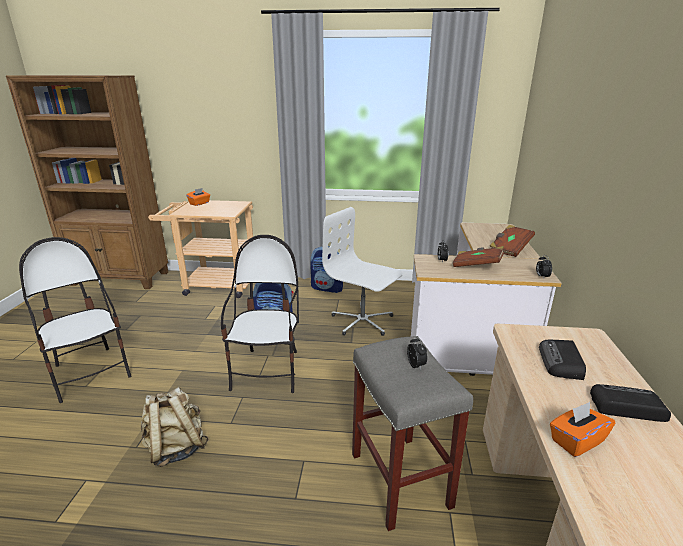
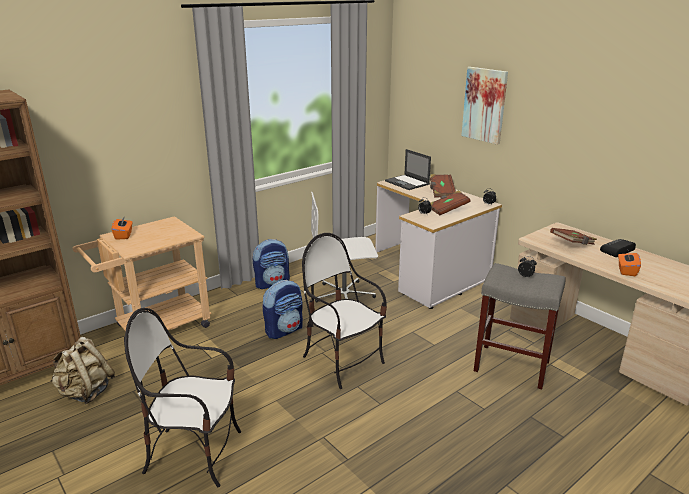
camera: 45 degrees left, 0 degrees up
(176, 448) = (375, 439): beige backpack -> beige backpack (86, 392)
(491, 231) = (407, 183): none -> laptop
(561, 363) = (572, 244): radio -> brown book
(578, 140) = (484, 105): none -> picture

